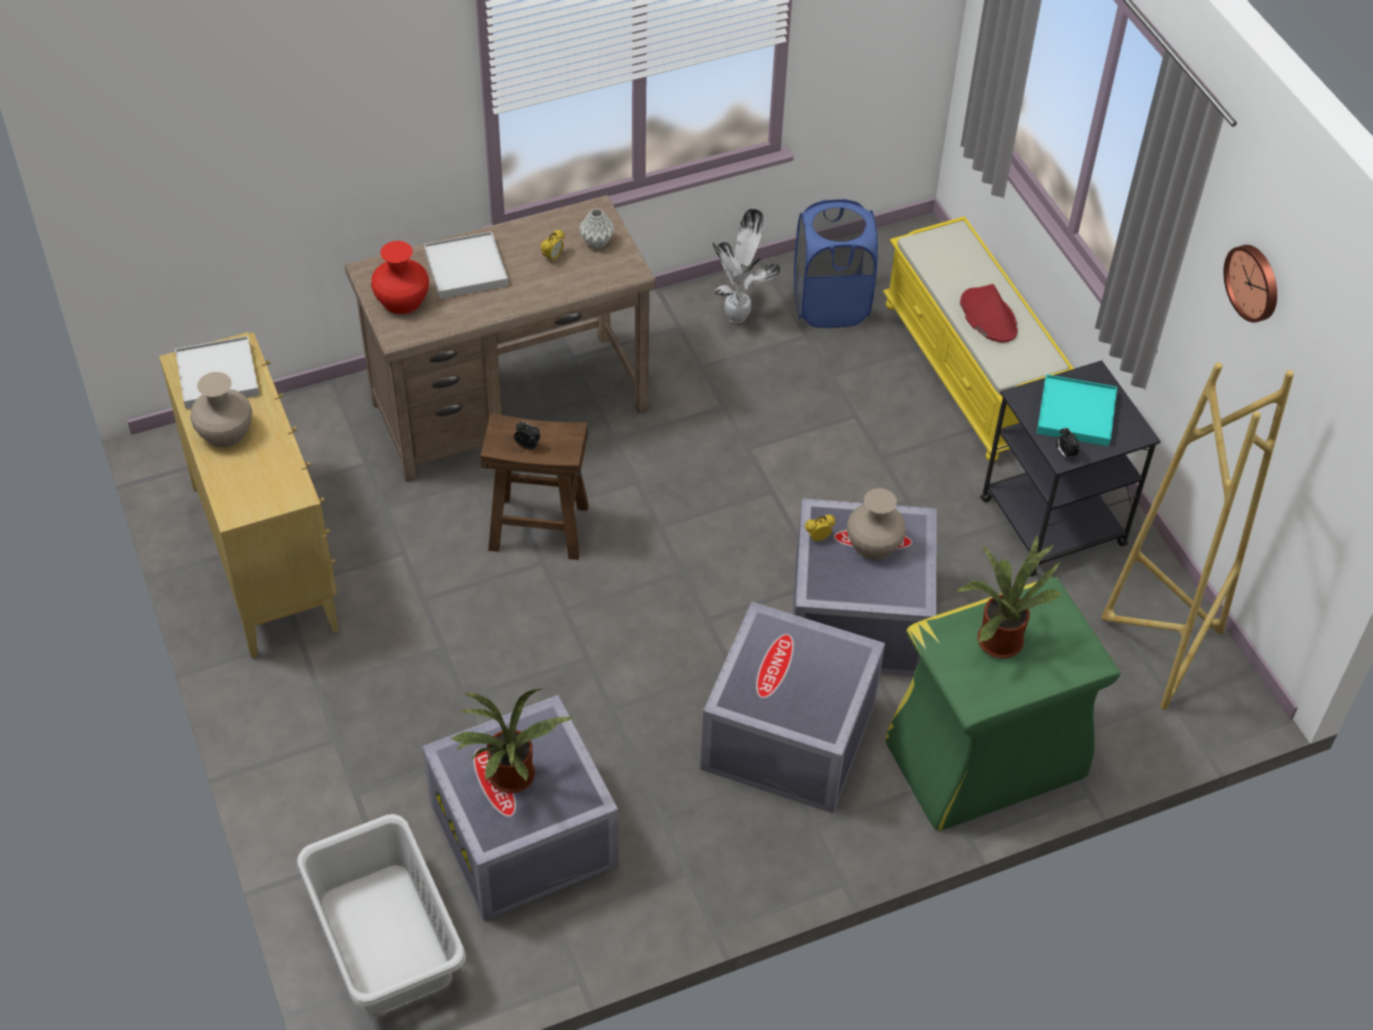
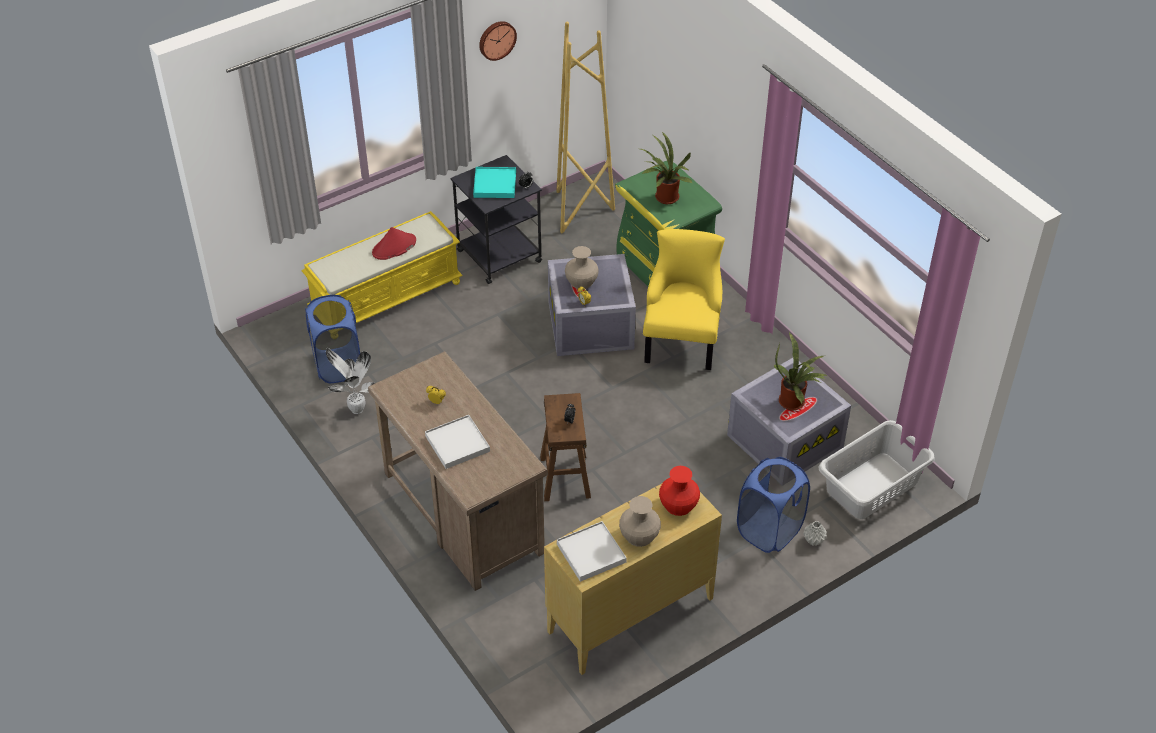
camera: 100 degrees left, 5 degrees down
(347, 762) = (769, 530): none -> blue laundry basket
(402, 300) = (495, 470): red vase -> red vase (678, 504)
(596, 242) = (417, 383): grey vase -> grey vase (813, 541)
(790, 738) = (681, 343): grey storage box -> yellow chair

